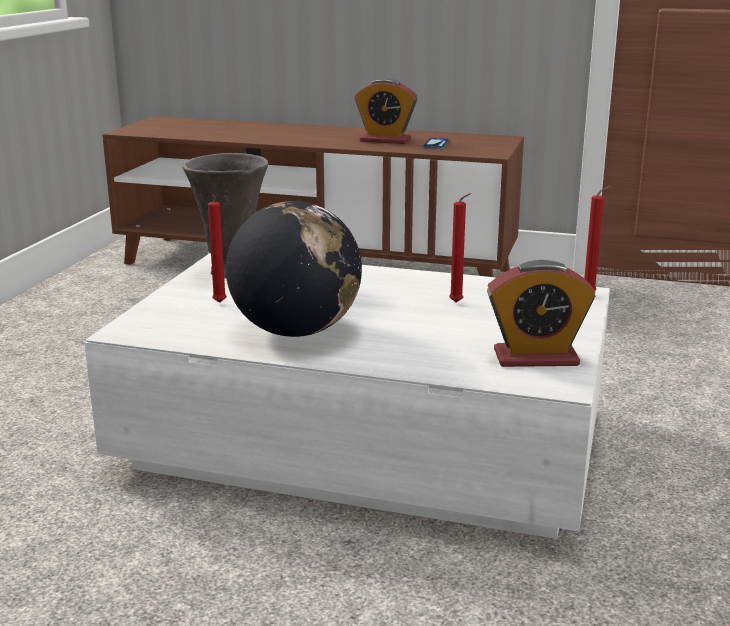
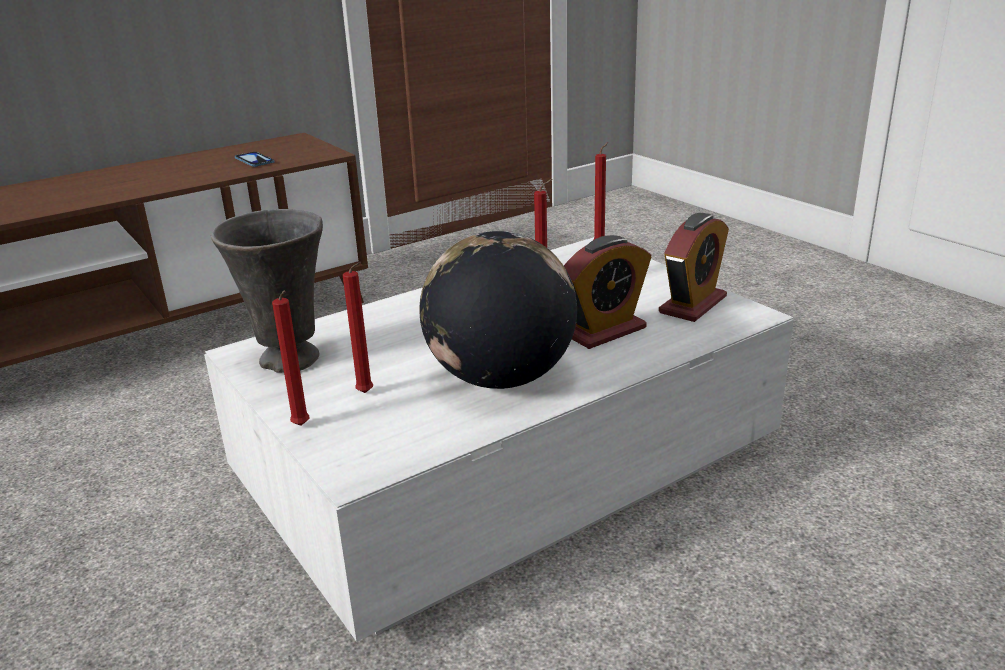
camera: 50 degrees left, 5 degrees up
(157, 302) = (302, 427): none -> red candle
(385, 140) = (190, 170): alarm clock -> alarm clock (604, 331)

